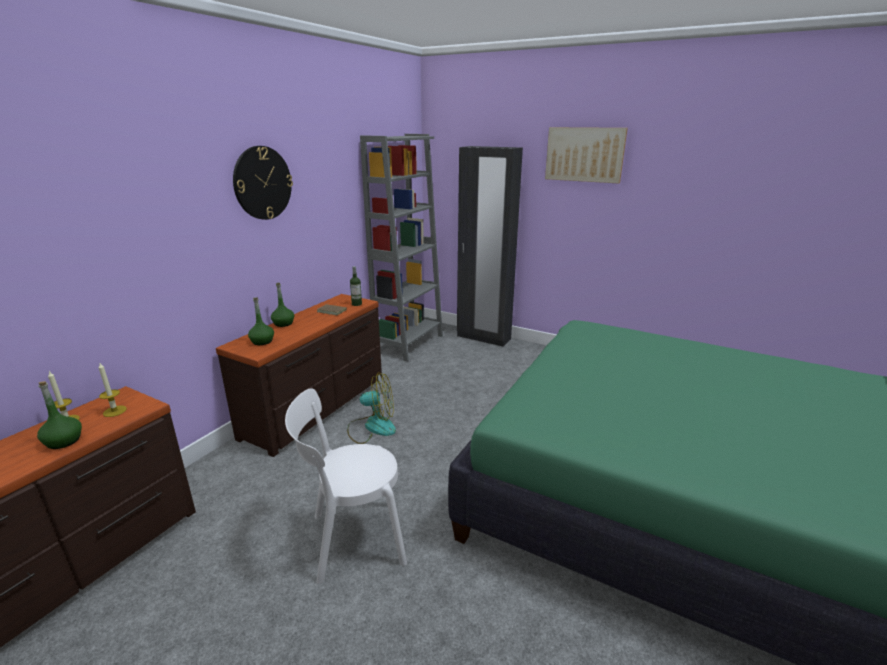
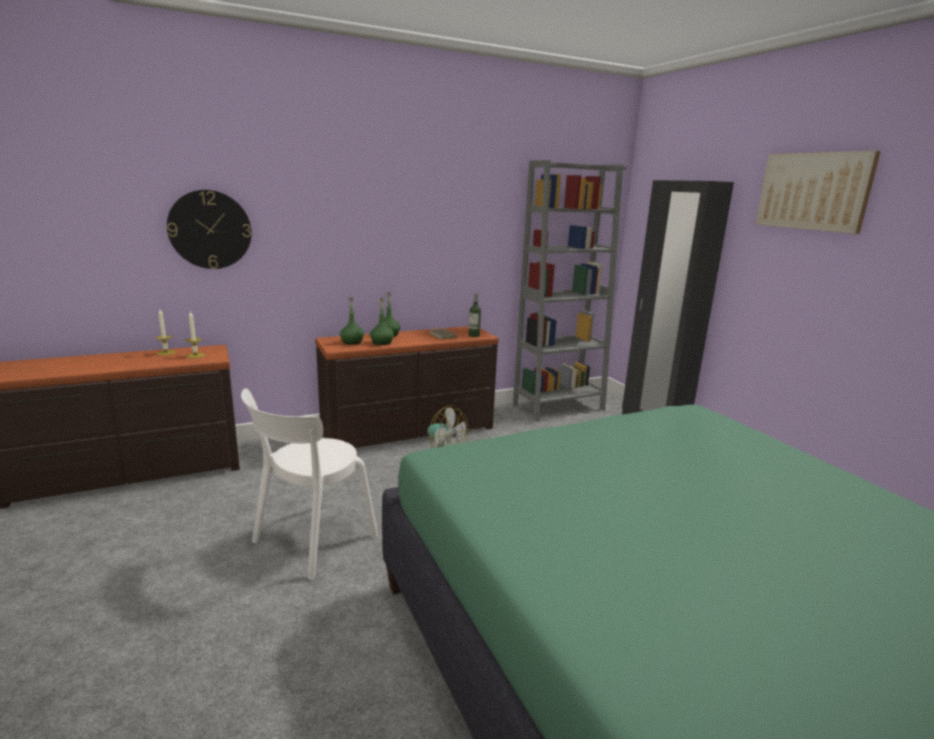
camera: 35 degrees right, 5 degrees down
(64, 441) = (146, 362): green bottle -> green bottle (382, 342)
(262, 183) = (395, 194): wall clock -> wall clock (210, 229)
(352, 539) = (311, 541): white chair -> white chair turned 75 degrees counterclockwise

